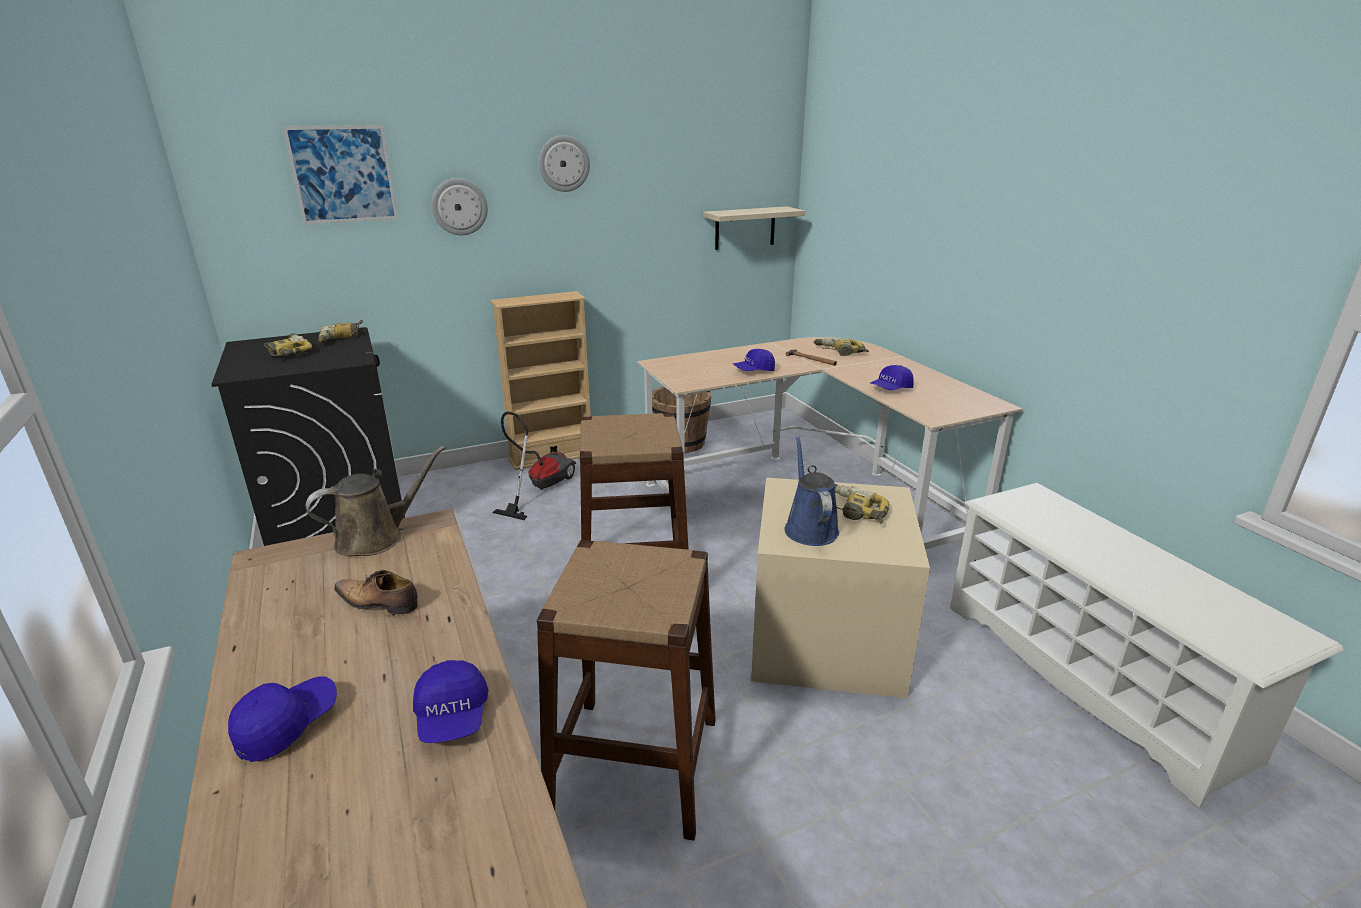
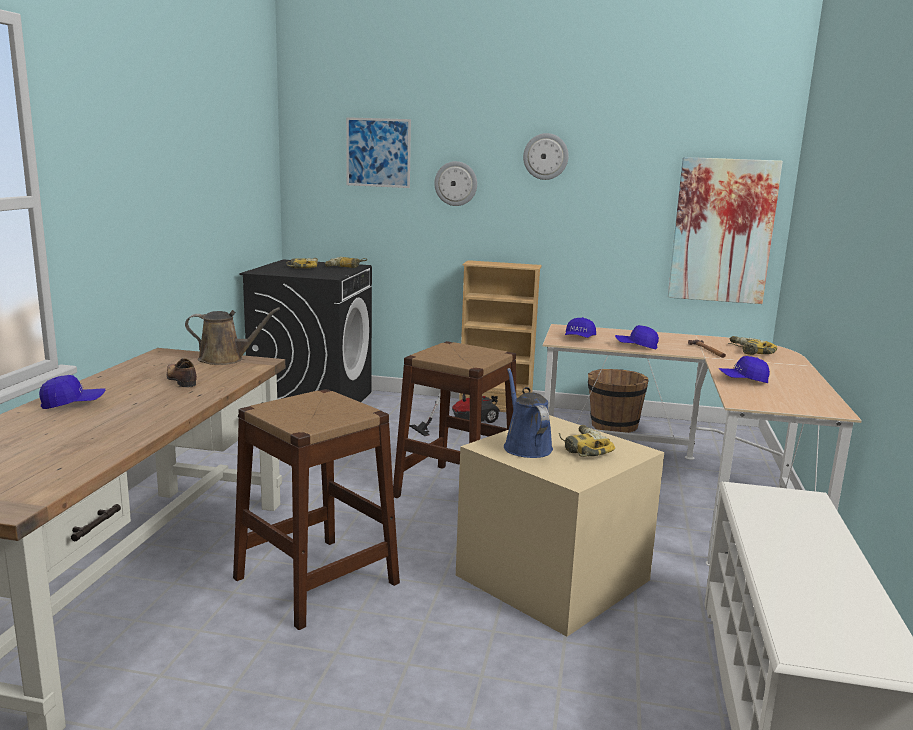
camera: 35 degrees right, 10 degrees down
(452, 717) = (135, 424): blue cap -> blue cap (579, 338)
(745, 228) = (722, 231): beige shelf -> picture
(809, 528) = (525, 446): blue watering can -> blue watering can turned 45 degrees counterclockwise

